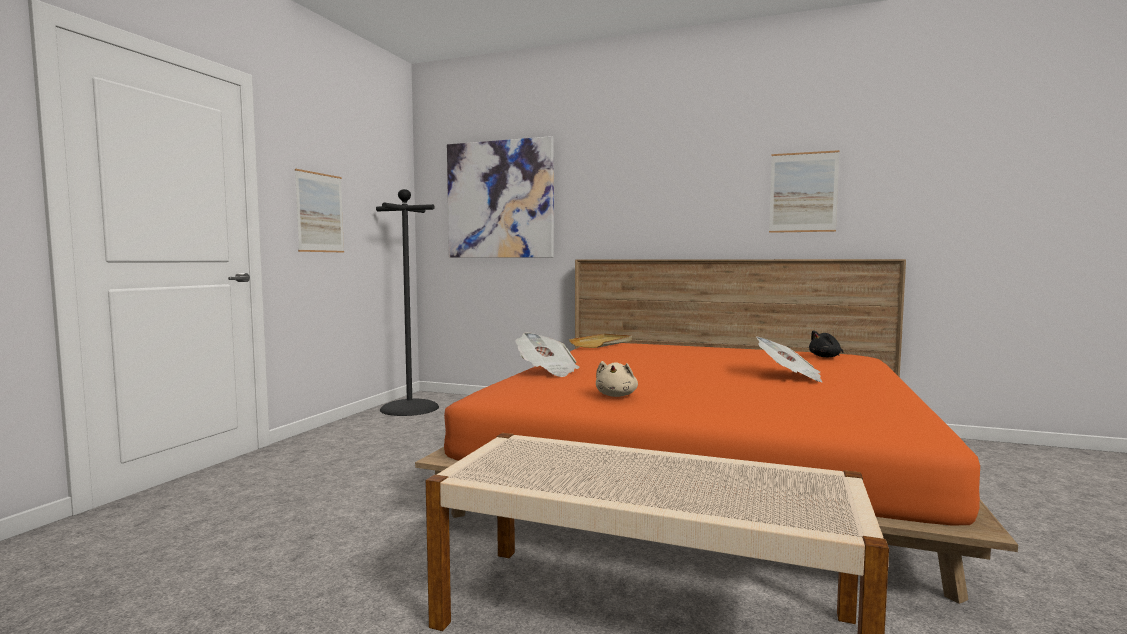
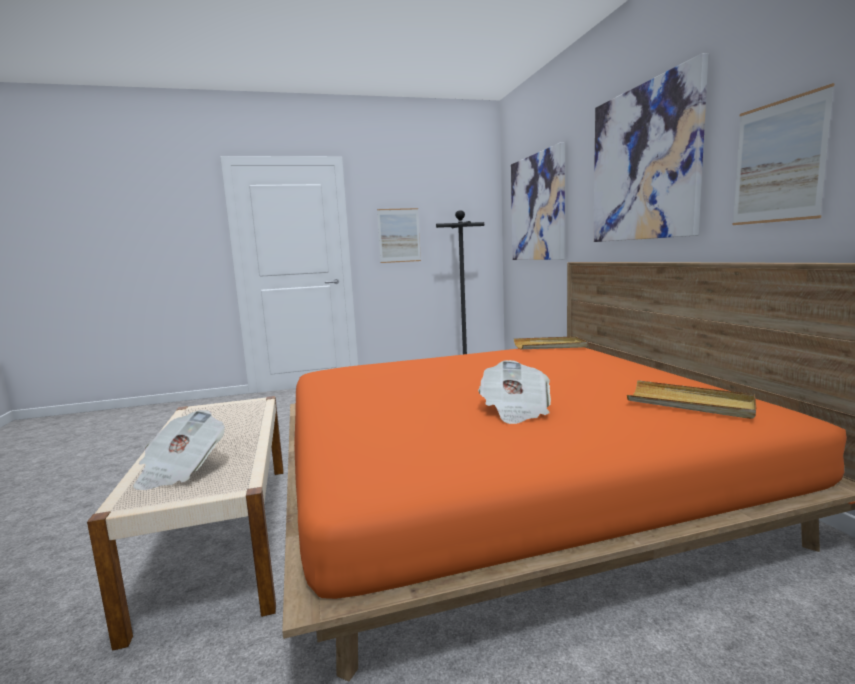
camera: 55 degrees right, 5 degrees up
(547, 371) = (399, 362): newspaper -> newspaper (181, 471)
(616, 395) = (346, 388): beige plush toy -> none
(671, 175) = (643, 164): none -> picture
(826, 357) = (690, 403): black plush toy -> beige tray

